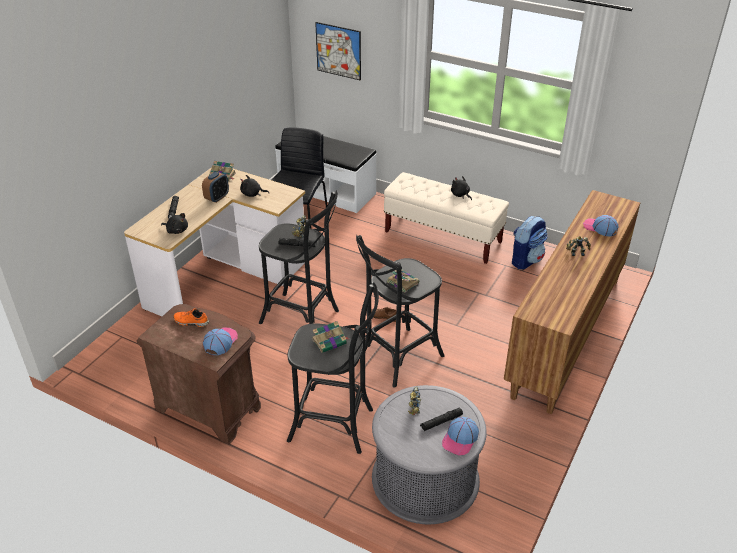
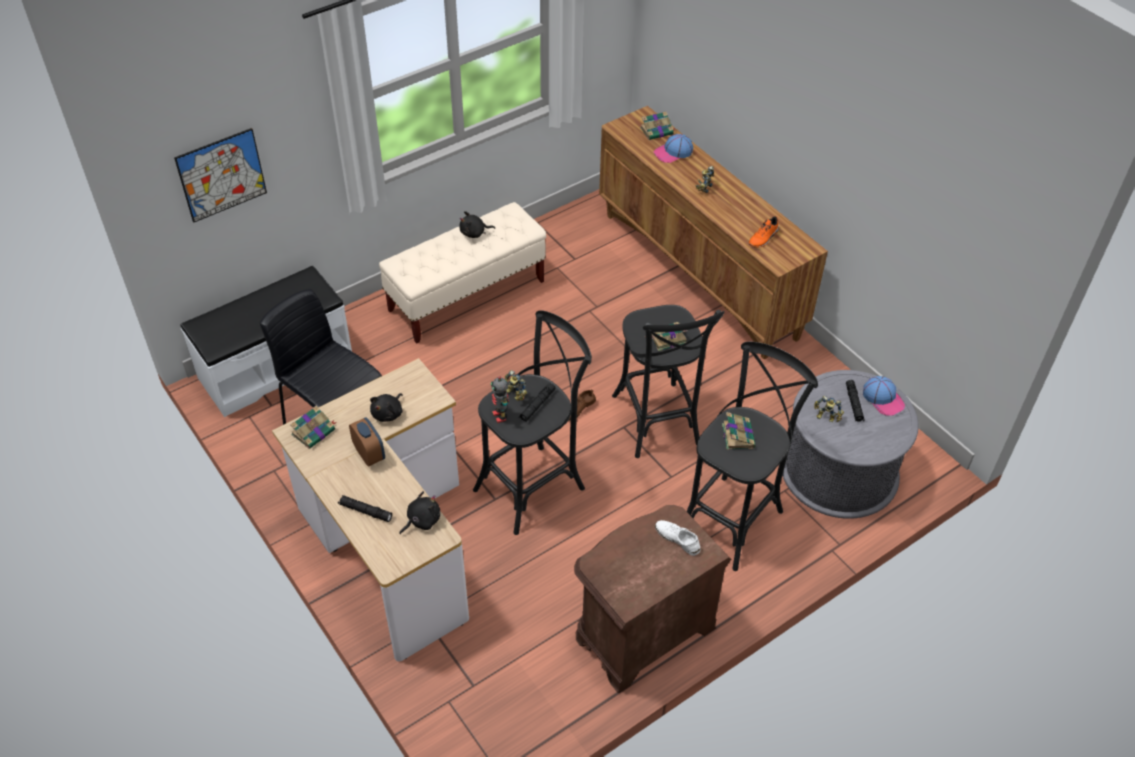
camera: 65 degrees left, 10 degrees up
(191, 322) = (624, 559): orange shoe -> orange shoe (763, 238)
(220, 342) = (677, 539): cap -> white shoe
(278, 234) = (500, 416): none -> toy robot
(526, 260) = (559, 247): backpack -> none
(616, 214) = (657, 131): none -> book

